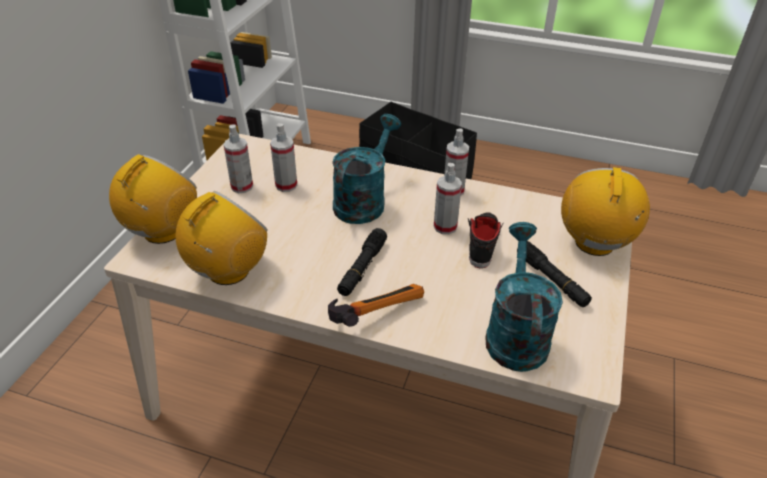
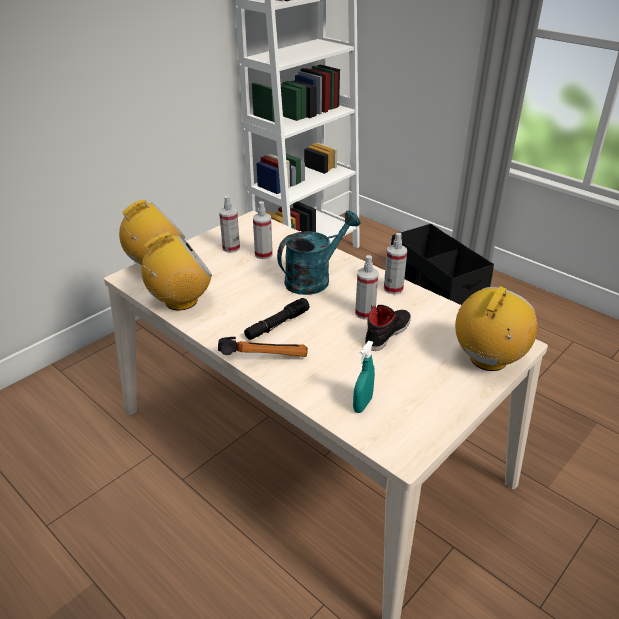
camera: 25 degrees right, 5 degrees down
(515, 333) = (362, 404): turquoise watering can -> turquoise spray bottle
(551, 280) = (425, 376): black flashlight -> none

